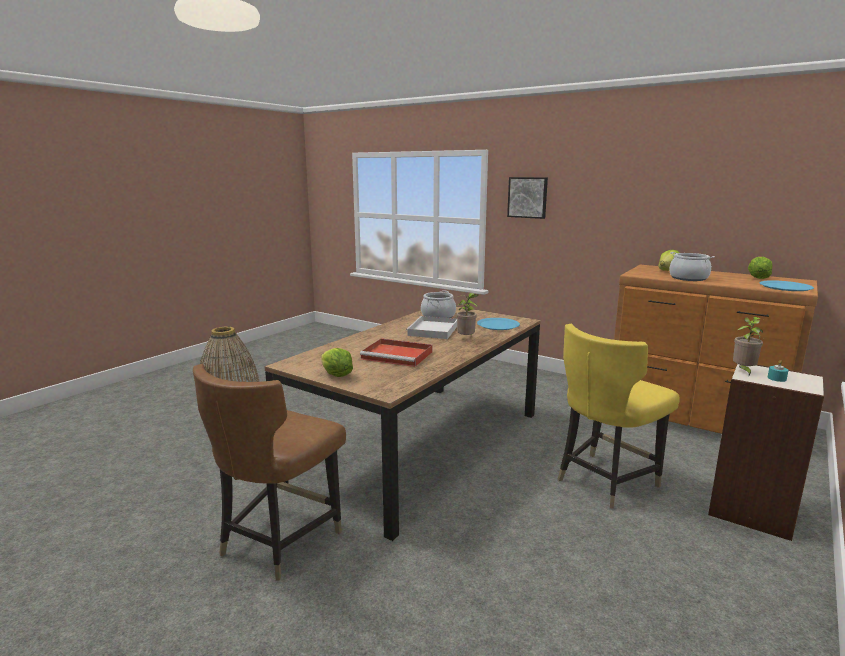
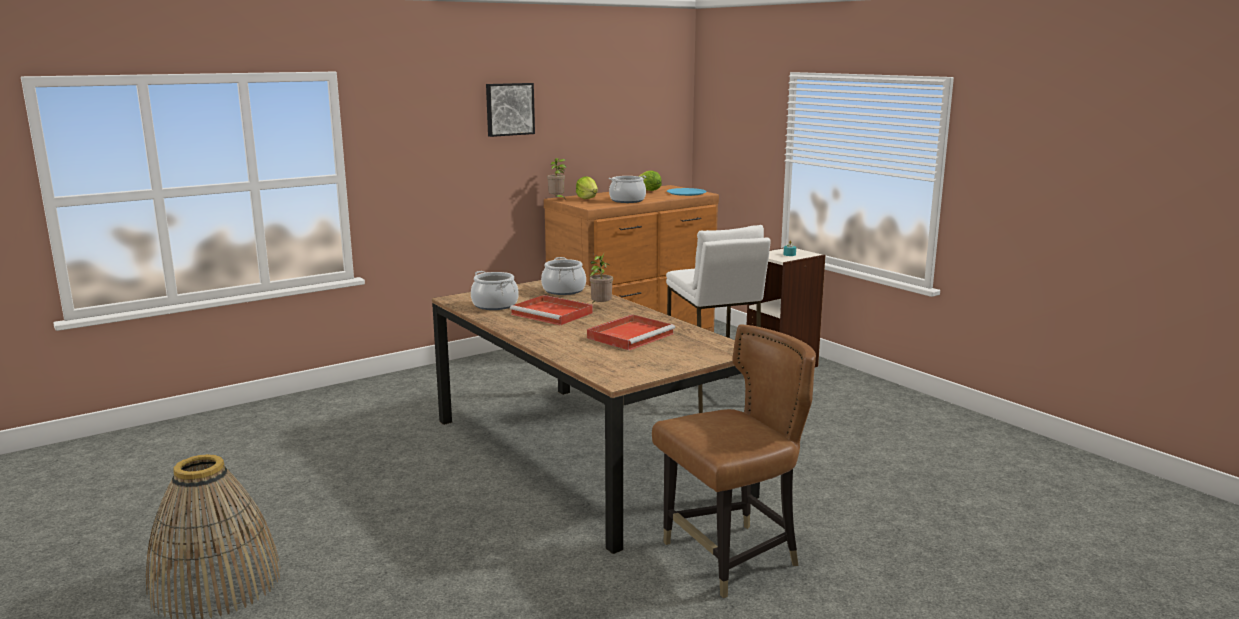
camera: 70 degrees left, 0 degrees up
(279, 541) = (731, 557): brown chair -> brown chair turned 75 degrees counterclockwise
(336, 375) = (675, 363): lettuce -> none
(433, 330) = (553, 314): white tray -> red tray
(498, 325) = (563, 290): blue plate -> cooking pot
(528, 197) = (406, 136): picture -> picture (509, 109)
(604, 481) = (712, 395): yellow chair -> white stool
(743, 371) = (771, 257): potted plant -> potted plant (557, 199)

